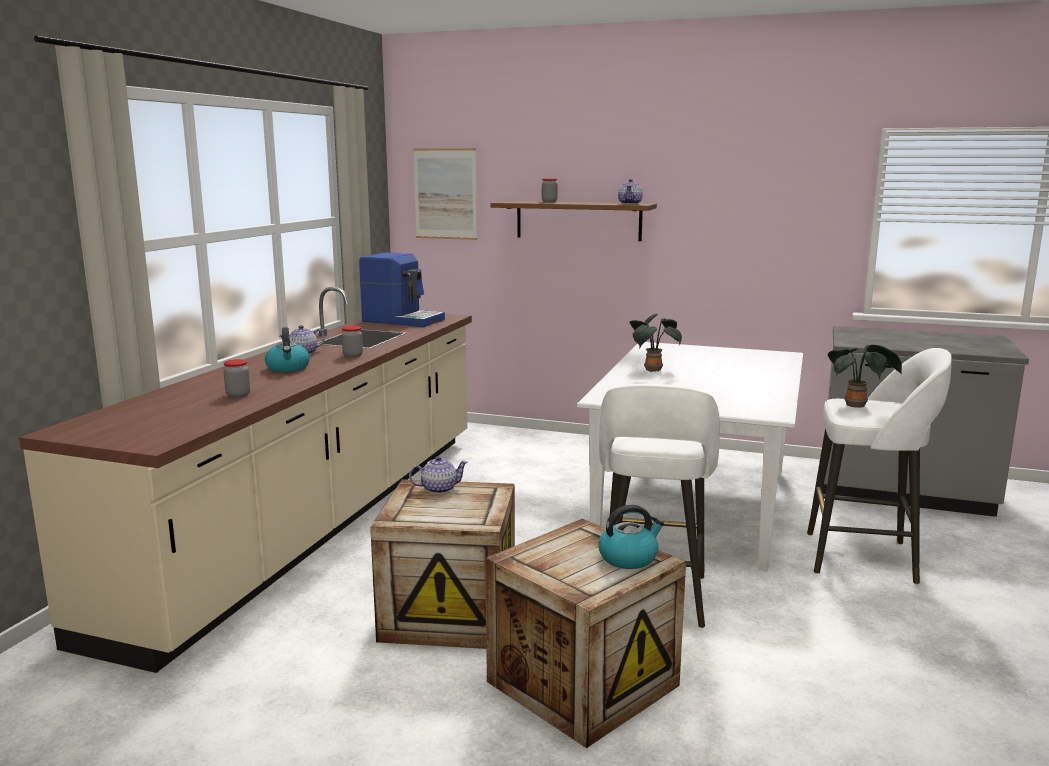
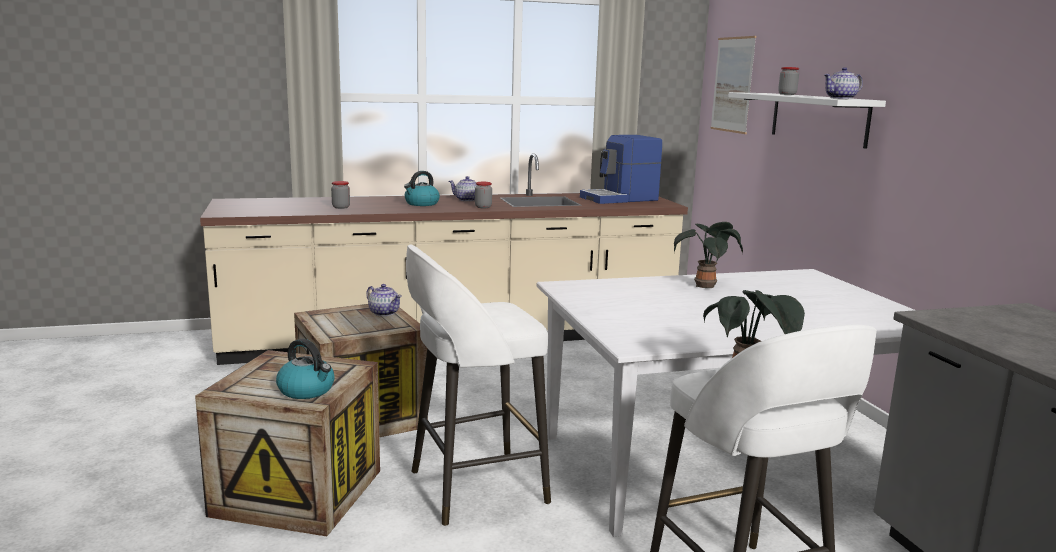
camera: 55 degrees right, 0 degrees up
(403, 320) = (620, 199): coffee machine -> coffee machine turned 75 degrees clockwise
(578, 220) = (818, 118): brown shelf -> white shelf

